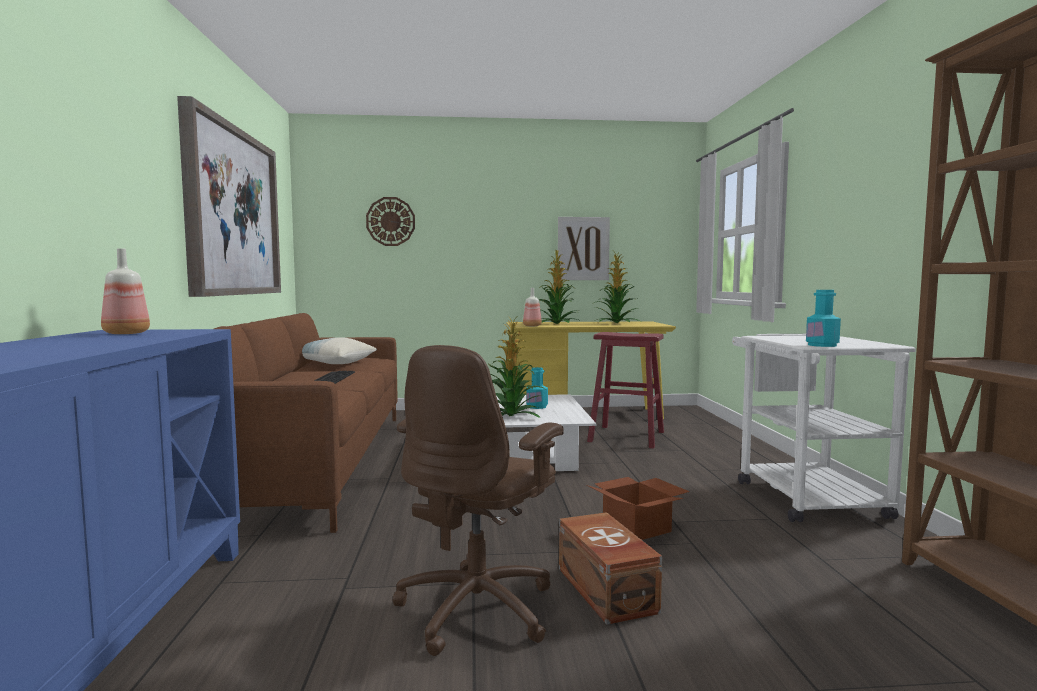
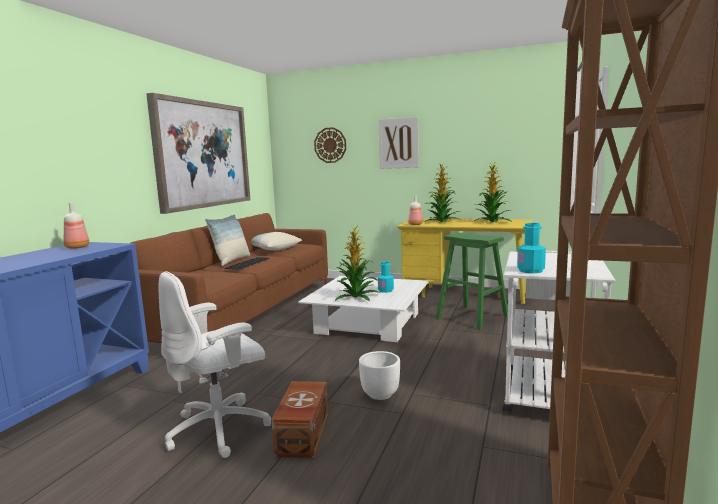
camera: 25 degrees right, 5 degrees up
(296, 377) = (231, 260): none -> pillow
(478, 608) = (220, 429): brown office chair -> white office chair
(583, 248) = (473, 159): picture -> picture (398, 143)
(626, 436) = (472, 317): red stool -> green stool
(638, 528) = (380, 394): cardboard box -> white planter

